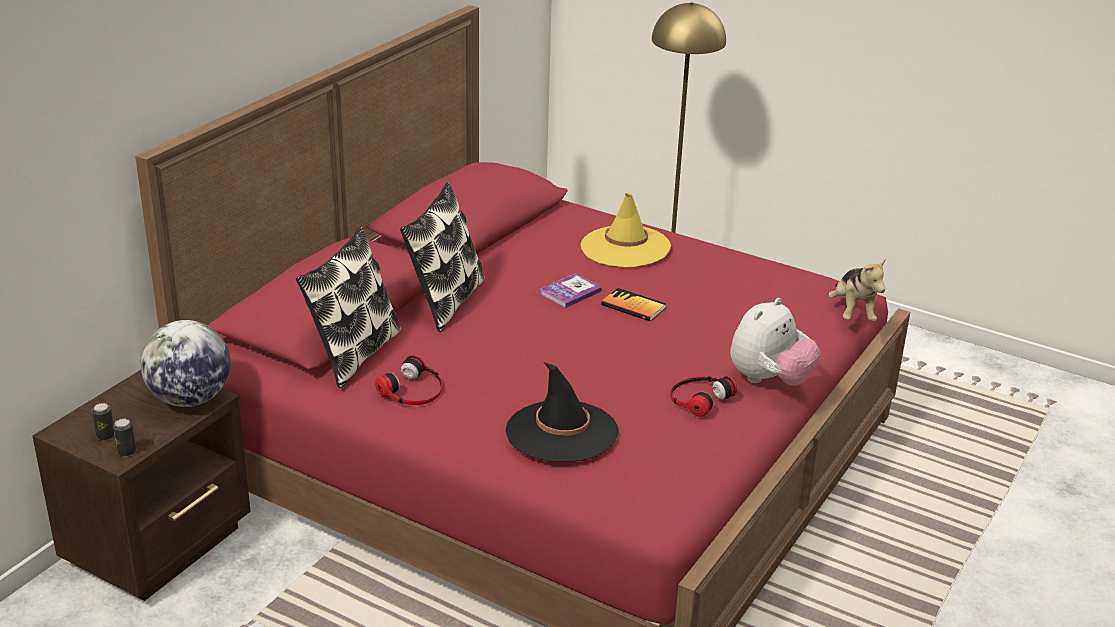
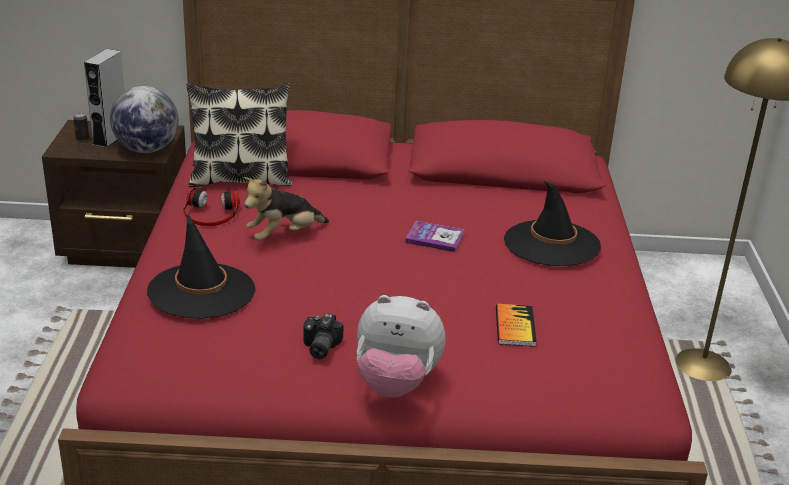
camera: 60 degrees right, 0 degrees up
(126, 452) = (69, 150): can -> none
(128, 416) = (110, 138): none -> grey speaker
(445, 302) = (354, 190): pillow -> none
(625, 247) = (551, 244): yellow hat -> black hat
(633, 306) = (446, 274): book -> book (515, 326)
(698, 398) = (319, 347): headphones -> camera
(852, 312) = (600, 410): plush toy -> plush toy (284, 235)

